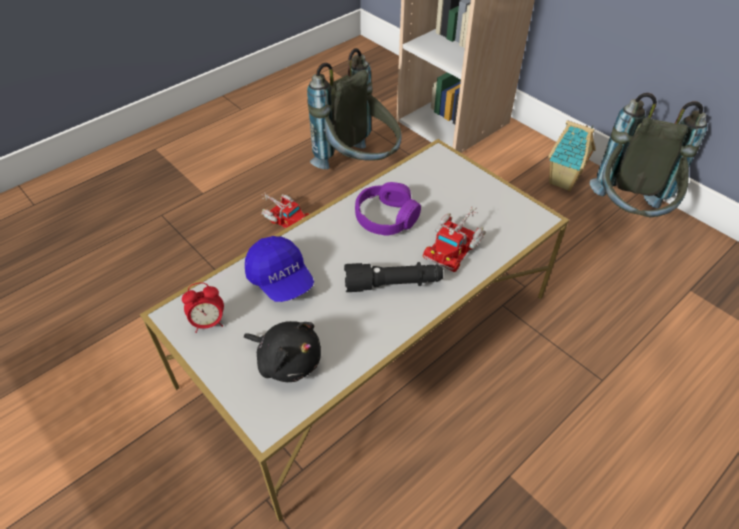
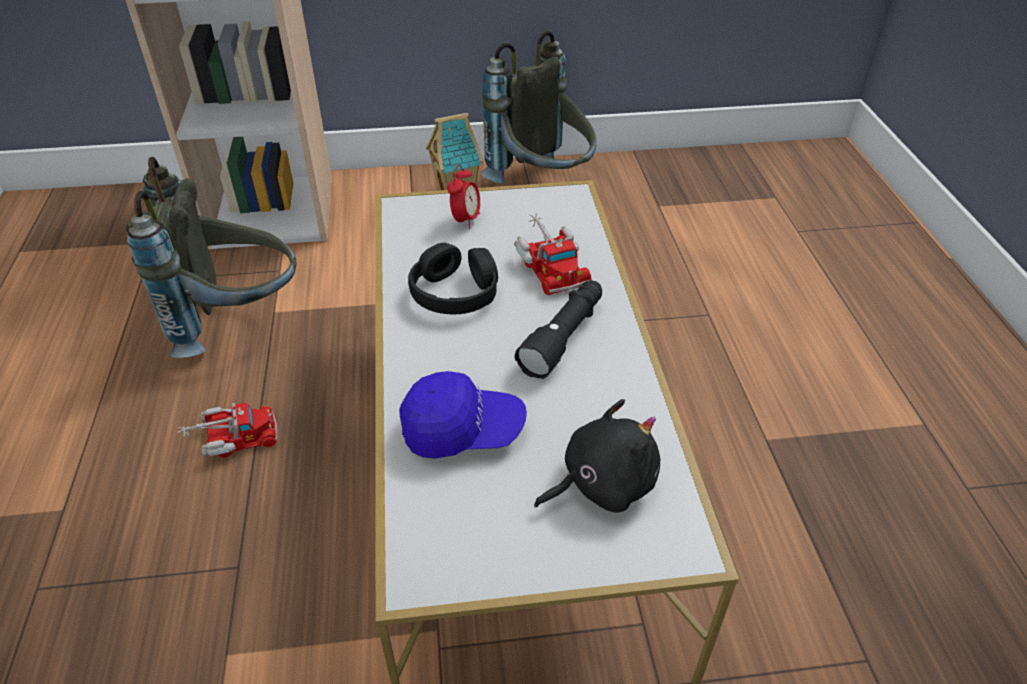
camera: 55 degrees left, 5 degrees down
(208, 323) = (469, 540): alarm clock -> alarm clock (465, 220)
(386, 217) = (455, 292): purple headphones -> black headphones

